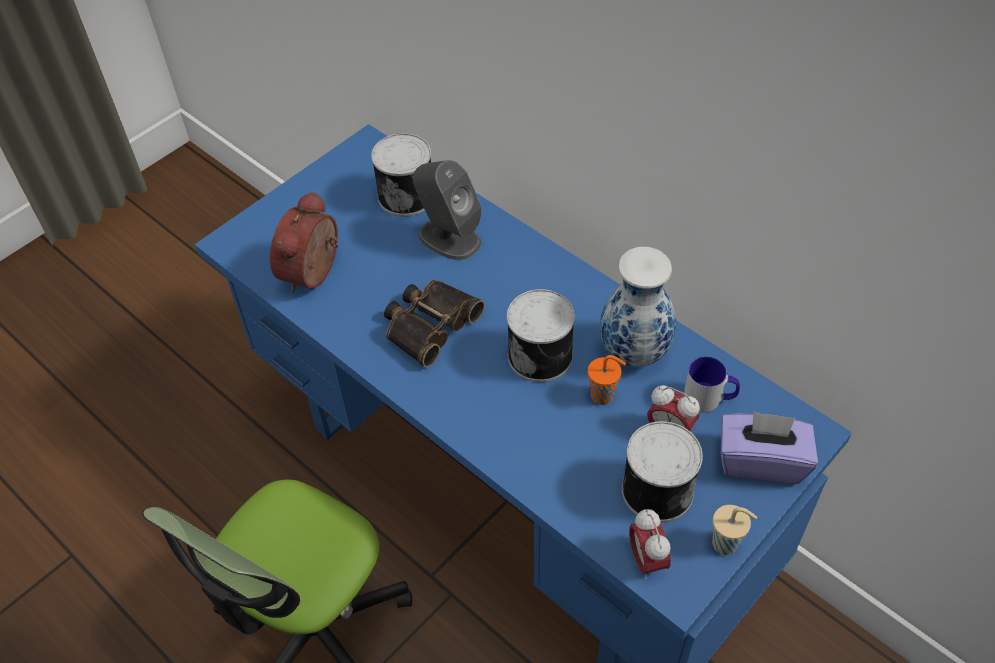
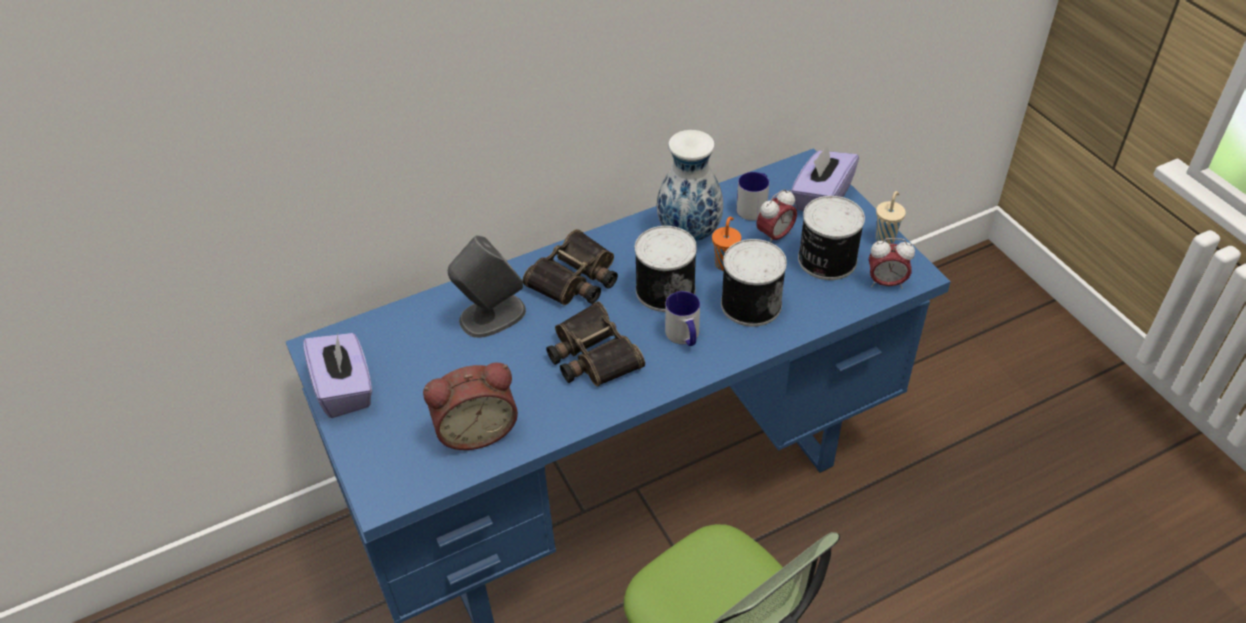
camera: 70 degrees left, 5 degrees down
(315, 274) = (476, 429): alarm clock -> alarm clock turned 60 degrees counterclockwise
(330, 178) = (345, 389): none -> purple tissue box
(407, 195) = (413, 333): can -> can (749, 303)
(482, 390) = (684, 337): none -> mug
(523, 281) = (576, 279): none -> binoculars

